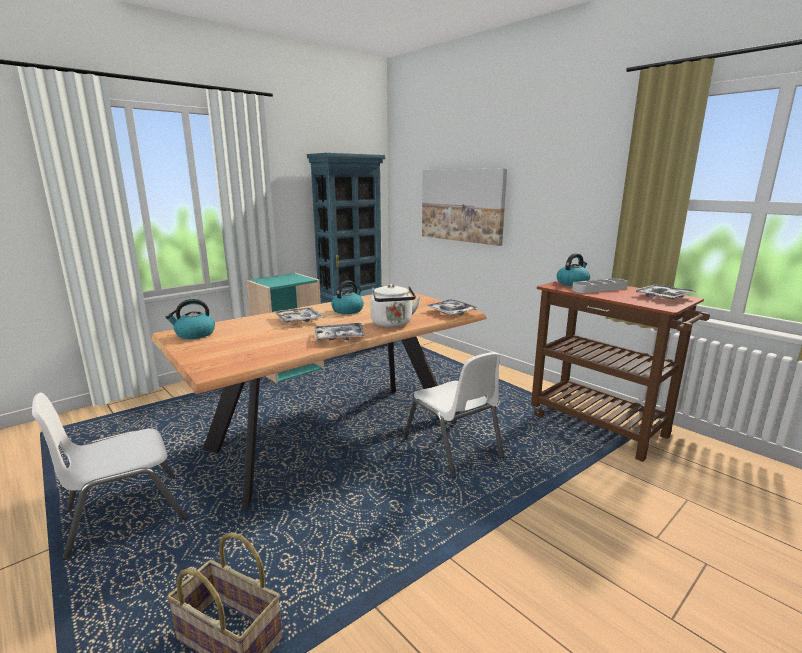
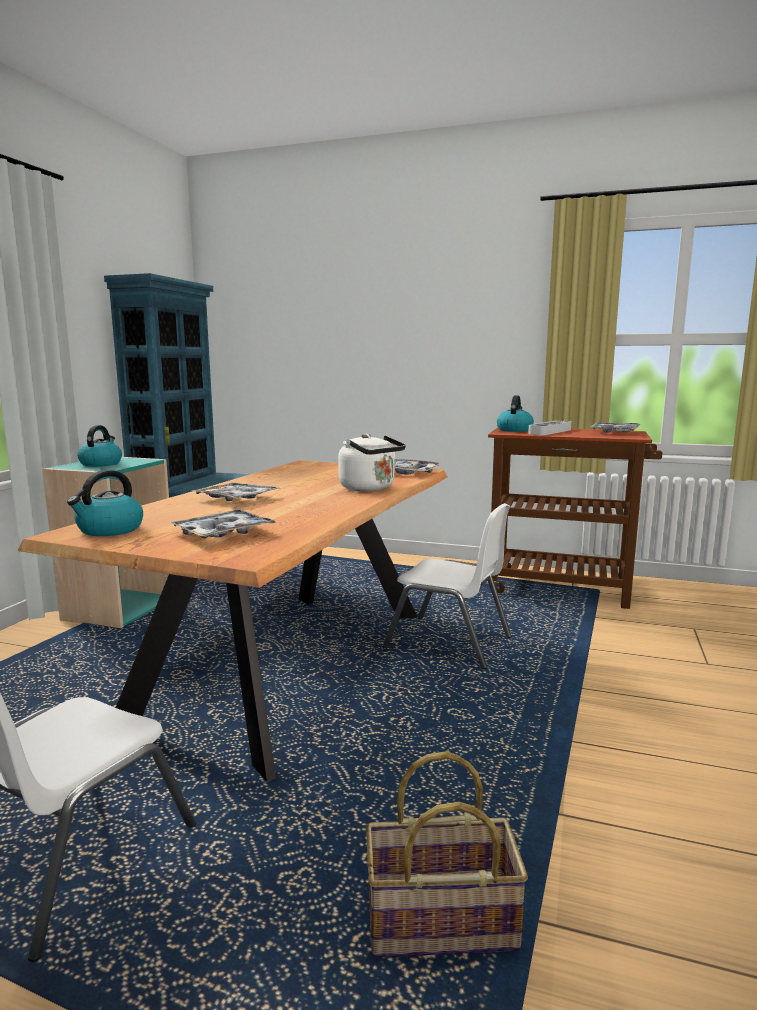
camera: 30 degrees left, 5 degrees down
(339, 337) = (335, 506): tray -> tray (223, 533)
(348, 310) = (281, 483): kettle -> kettle (101, 464)
(462, 205) = (328, 354): picture -> none

